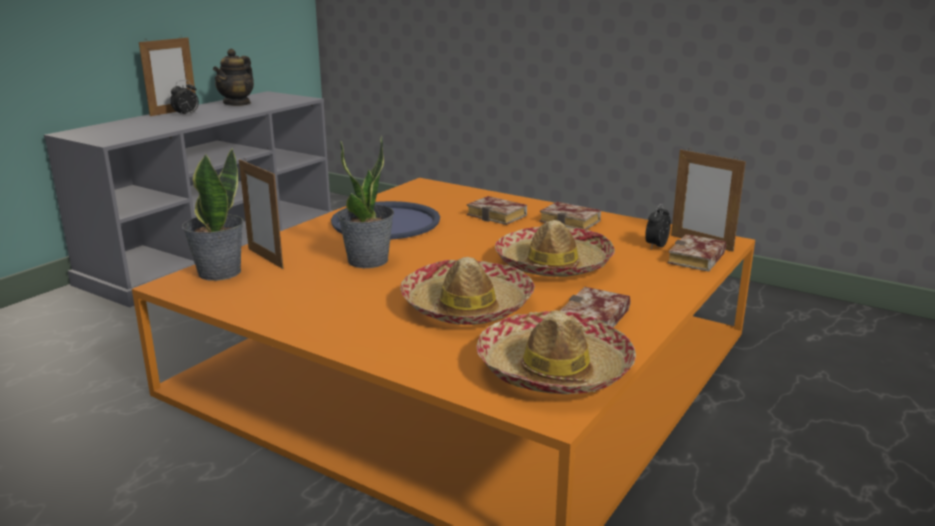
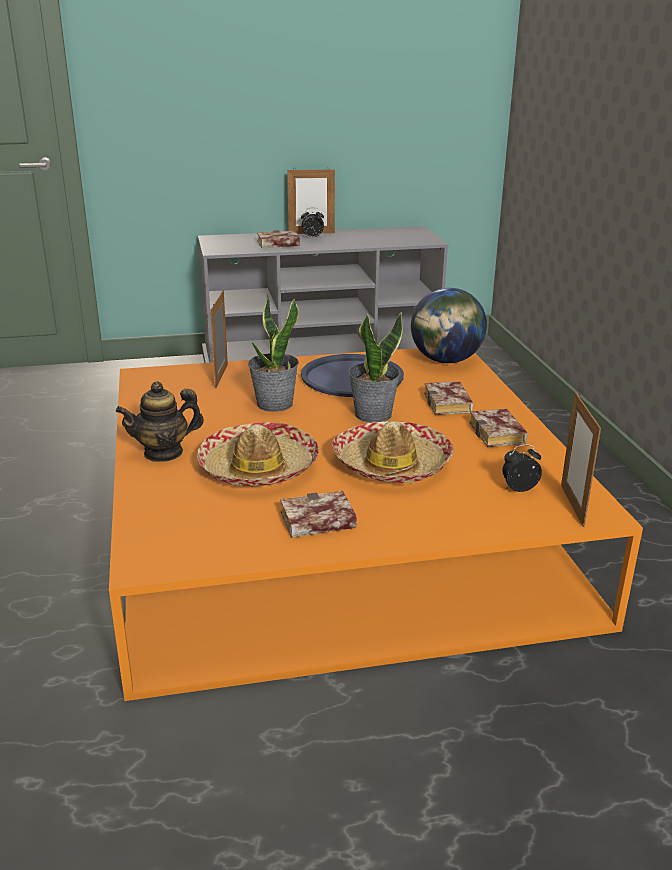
camera: 45 degrees right, 5 degrees up
(218, 272) = (178, 376): potted plant -> potted plant (372, 414)
(237, 103) = (371, 234): teapot -> teapot (163, 452)
(430, 191) = (446, 360): none -> globe
(555, 370) = (206, 540): hat -> none
(697, 260) = (525, 518): book -> book (276, 244)

